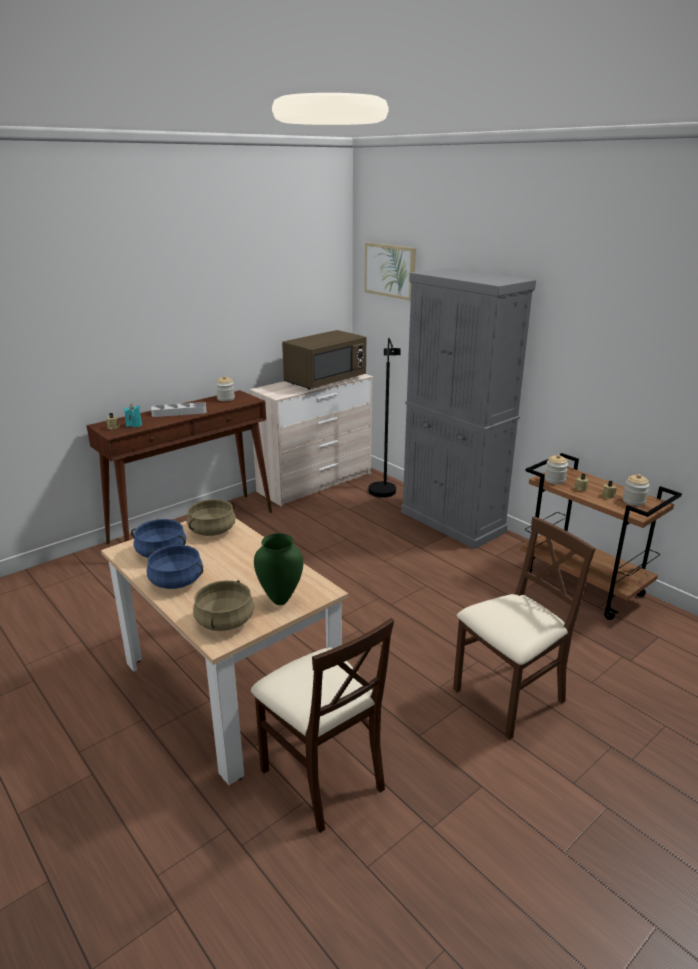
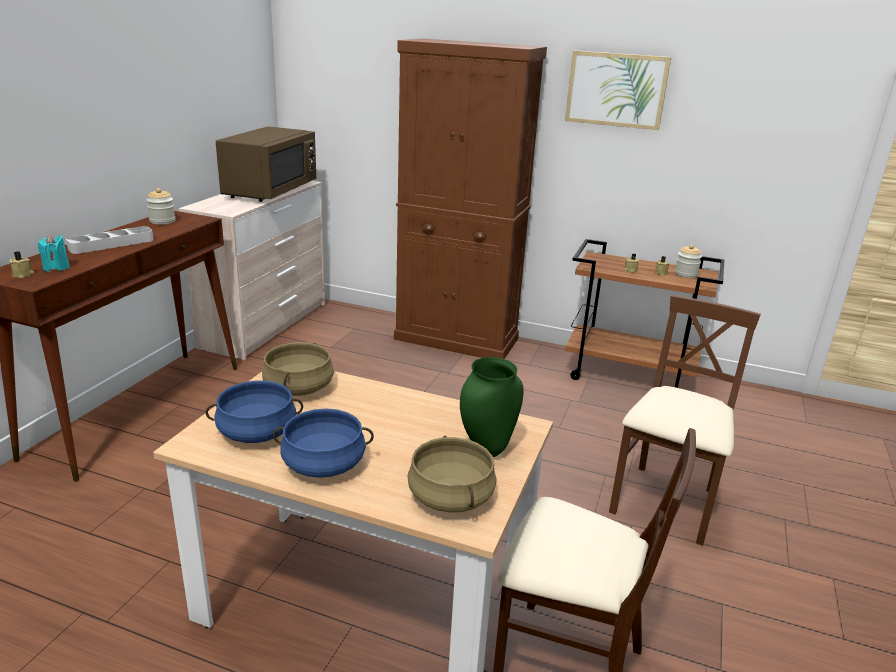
camera: 30 degrees left, 0 degrees up
(383, 495) = (359, 324): black floor lamp -> none
(390, 270) = (335, 47): picture -> picture (616, 90)
(452, 522) = (456, 339): grey cabinet -> brown cabinet
(554, 480) = (600, 266): jar -> none

